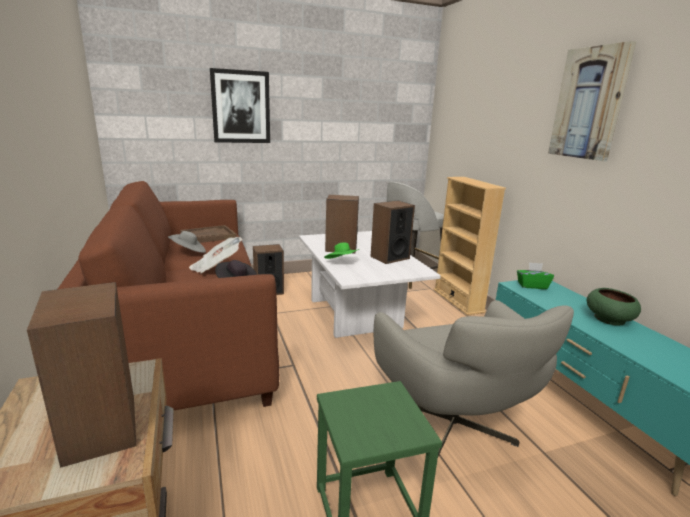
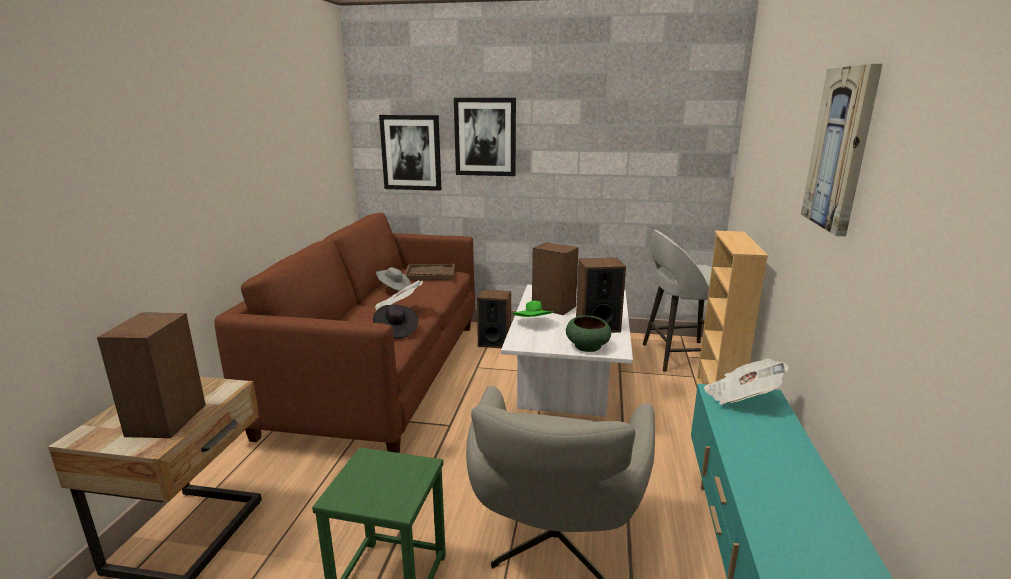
camera: 30 degrees right, 0 degrees up
(165, 121) = (411, 152): none -> picture
(532, 285) = (741, 397): green tissue box -> newspaper
(609, 319) = (792, 467): green bowl -> green bowl (588, 346)

